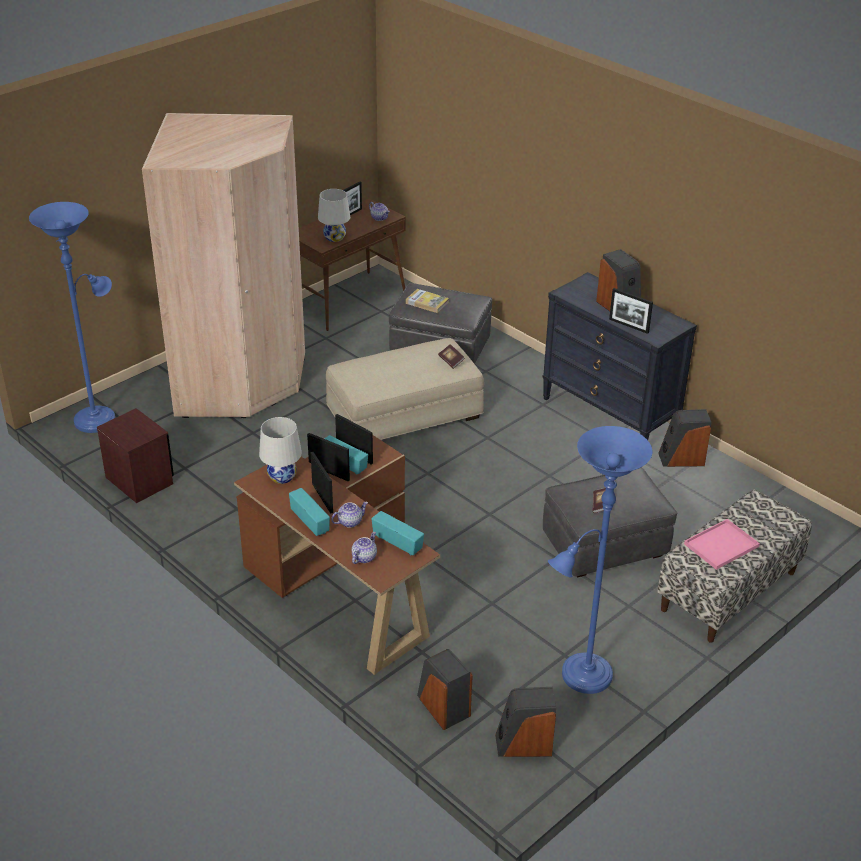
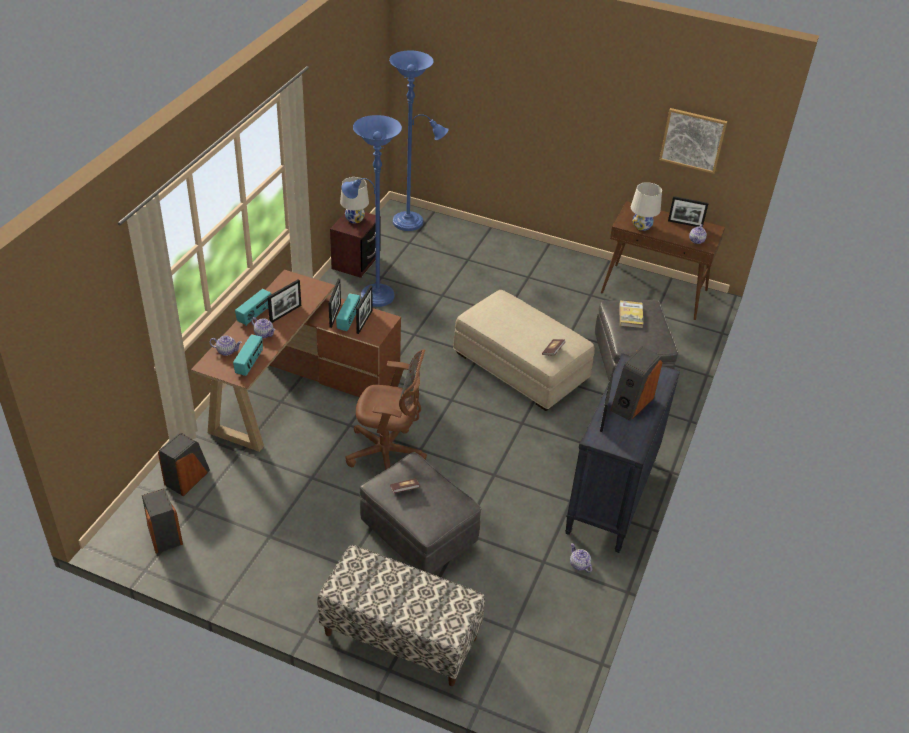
camera: 65 degrees right, 5 degrees up
(239, 382) = (498, 270): beige wardrobe -> none
(282, 477) = (300, 288): white table lamp -> white table lamp (355, 219)
(320, 132) = (692, 140): none -> picture
(484, 538) = (388, 454): none -> brown office chair
(581, 677) = (247, 553): blue floor lamp -> blue floor lamp (373, 294)
(681, 459) = (579, 564): speaker -> teapot
(721, 546) = (382, 582): pink tray -> none

